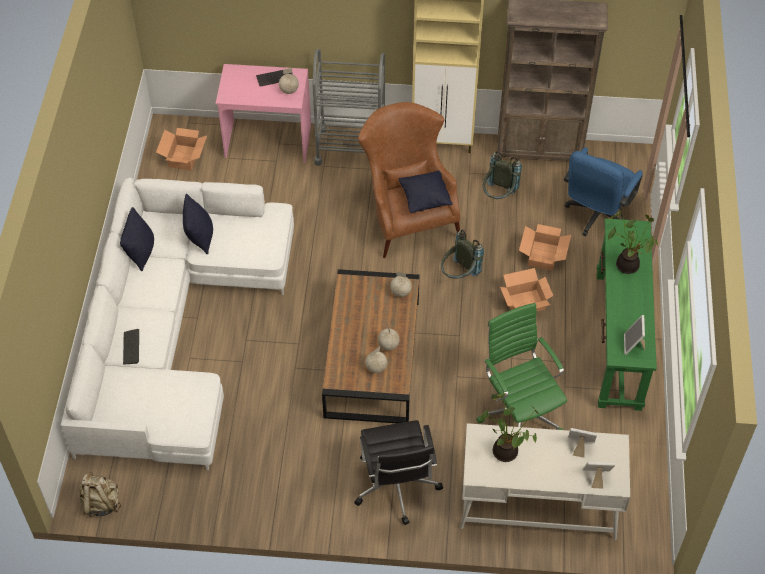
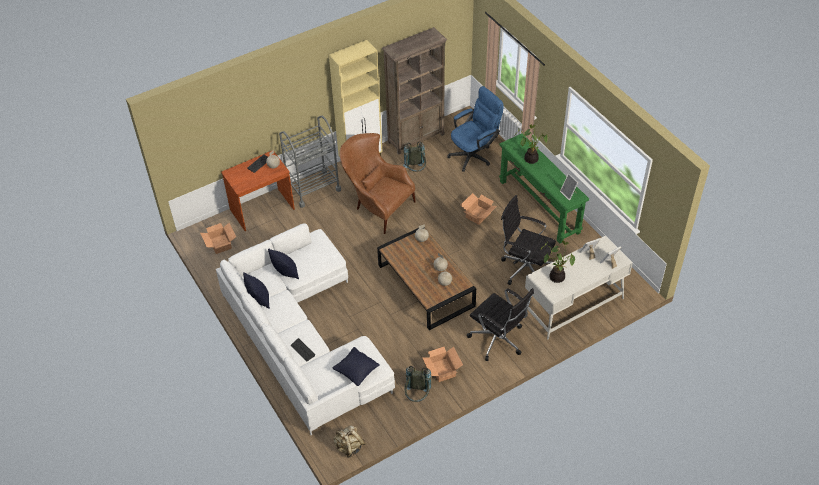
camera: 35 degrees left, 5 degrees down
(267, 142) = (262, 210): pink desk -> brown desk
(425, 199) = (392, 186): black pillow -> black pillow (356, 371)
(459, 274) = (432, 220): grey backpack -> grey backpack (417, 396)
(519, 413) = (525, 268): green office chair -> black office chair
(543, 255) = (466, 187): cardboard box -> cardboard box (442, 370)
(596, 216) = (474, 154): blue office chair -> blue office chair turned 120 degrees counterclockwise

